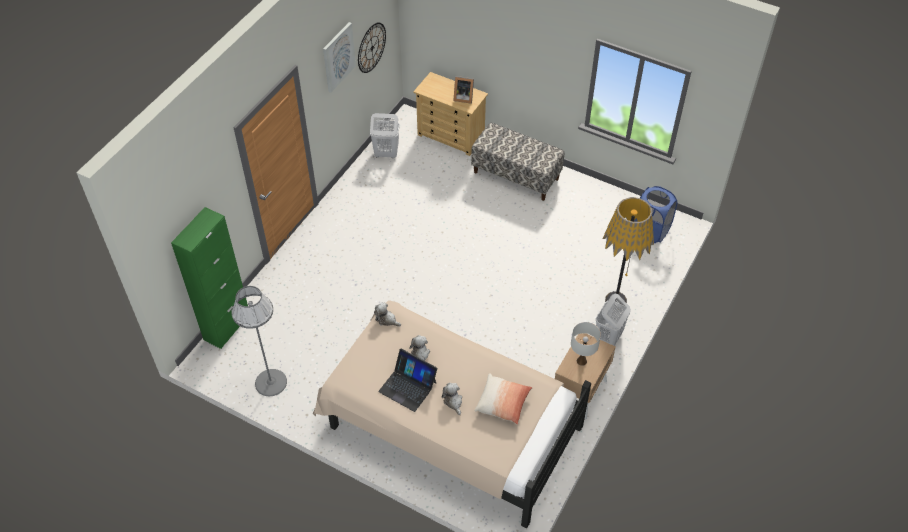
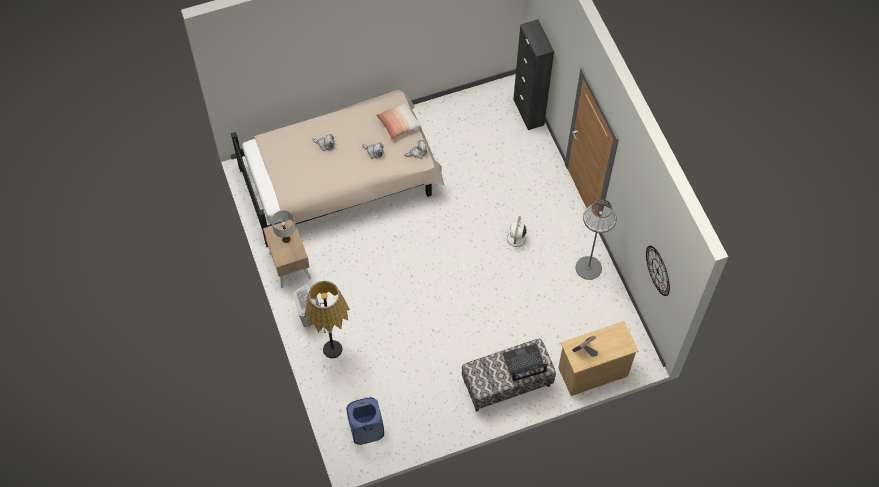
camera: 130 degrees right, 10 degrees up
(227, 327) = (528, 112): green cabinet -> black cabinet
(270, 382) = (462, 109): grey floor lamp -> grey floor lamp (588, 268)
(338, 57) = (638, 209): picture -> none
(380, 249) = (516, 239): none -> white fan
(386, 153) = (612, 310): white laundry basket -> none
(408, 386) = (358, 130): laptop -> laptop (524, 363)
(503, 403) = (298, 168): pillow -> pillow (399, 124)

